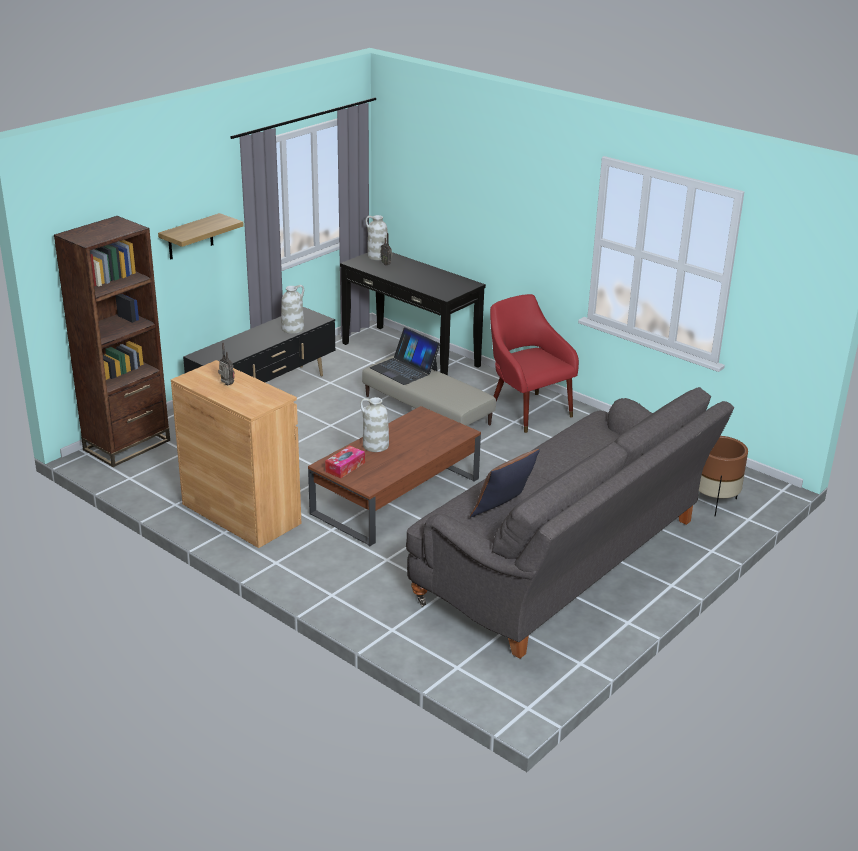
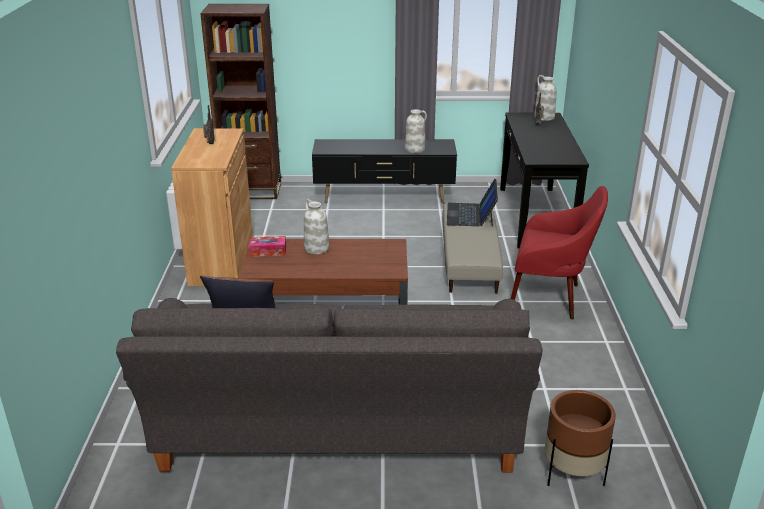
camera: 50 degrees right, 0 degrees up
(190, 237) = (344, 43): shelf -> none
(527, 409) = (550, 298): red armchair -> red armchair turned 90 degrees clockwise

